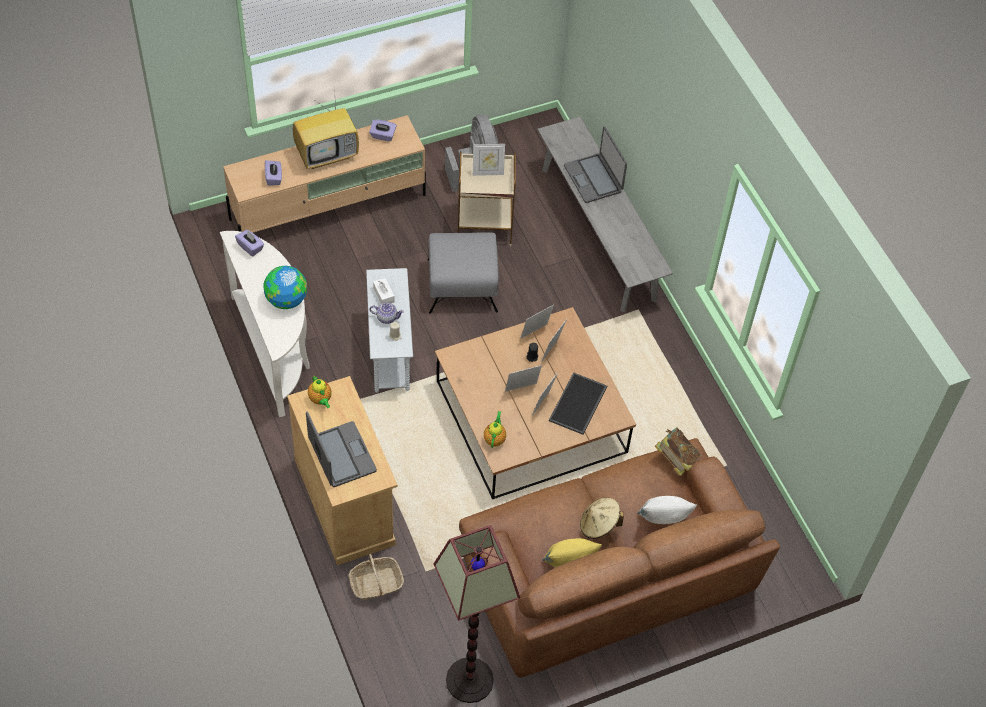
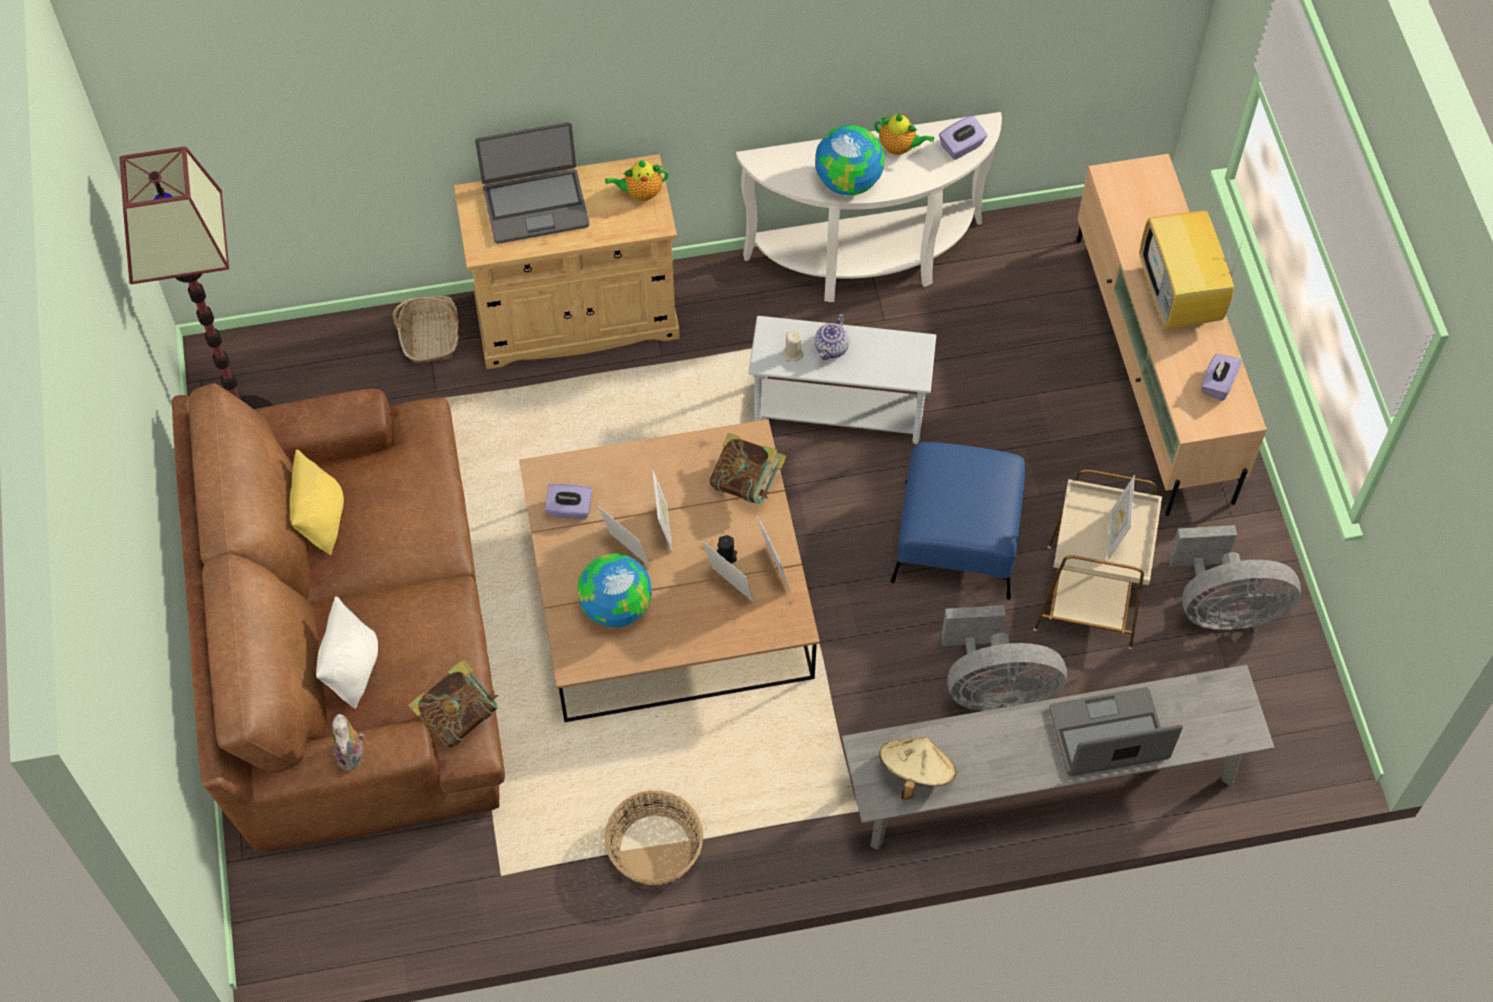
camera: 105 degrees right, 5 degrees up
(274, 178) = (1135, 217): purple tissue box -> purple tissue box (569, 509)
(383, 295) = (878, 350): white tissue box -> none
(463, 285) = (956, 540): grey ottoman -> blue ottoman
(481, 354) = (747, 483): none -> book
(494, 438) = (580, 473): teapot -> teapot (899, 147)
(550, 259) = (995, 689): none -> grey fan
(578, 404) = (615, 607): tray -> globe
(599, 525) = (368, 571): beige hat -> beige hat (915, 773)
(688, 397) = (654, 849): none -> basket
(723, 495) = (352, 755): none -> plush toy

